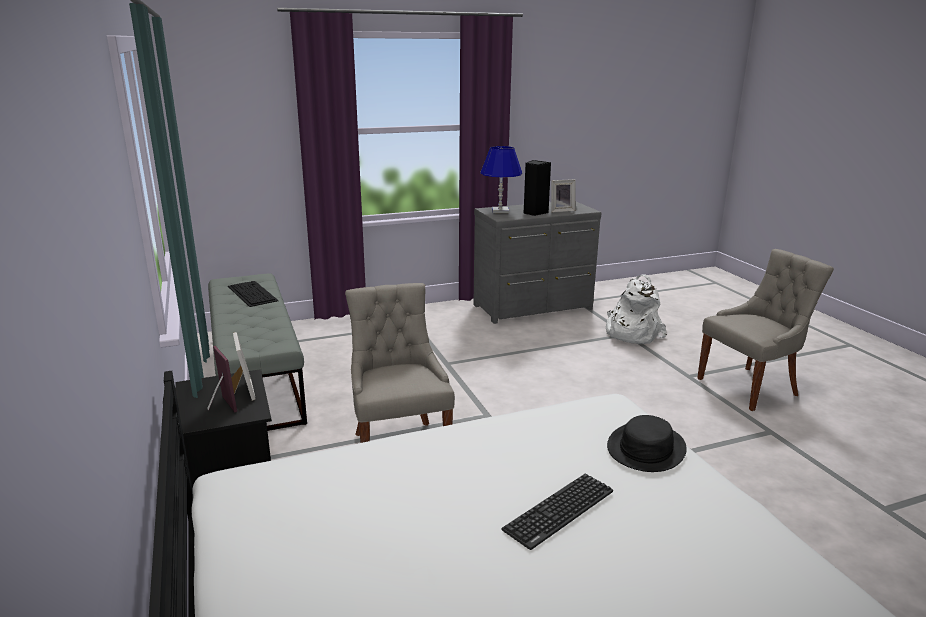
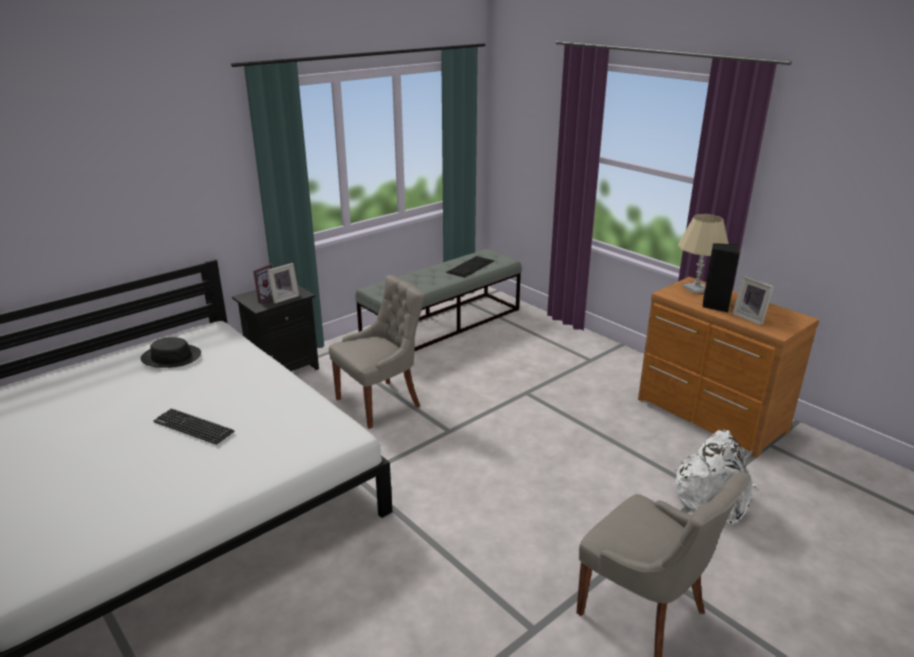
camera: 70 degrees right, 5 degrees up
(500, 211) = (696, 288): blue table lamp -> beige table lamp
(534, 308) = (709, 416): grey dresser -> brown dresser
(645, 448) = (280, 456): black hat -> black hat (171, 357)

